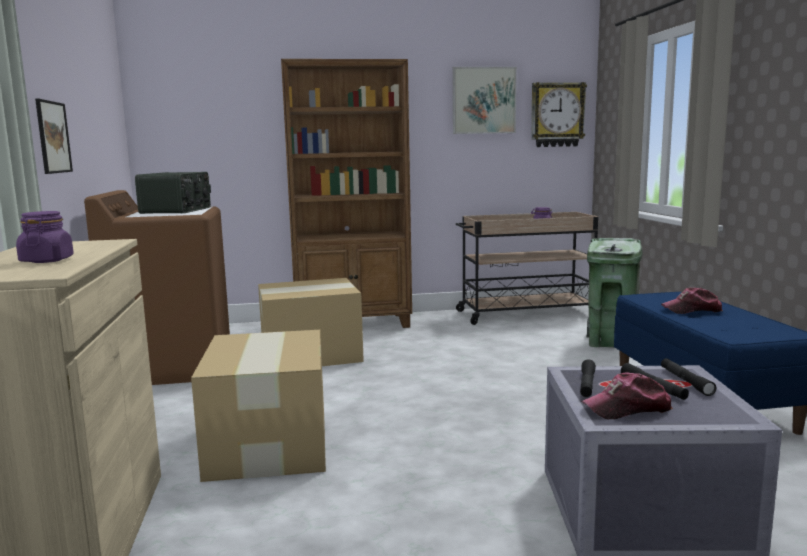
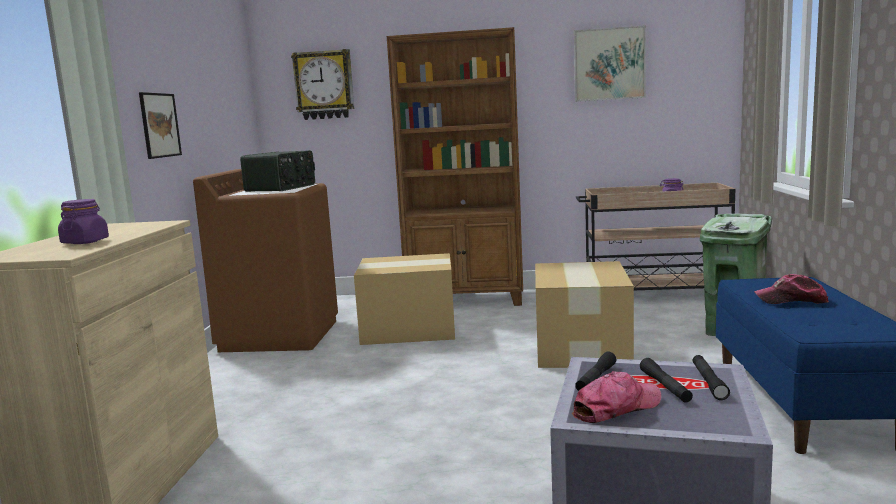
camera: 15 degrees right, 0 degrees up
(270, 443) = (325, 414): cardboard box -> cardboard box (582, 347)
(557, 115) = (695, 75): wall clock -> wall clock (324, 85)
(627, 408) = (616, 407): cap -> cap turned 150 degrees clockwise

